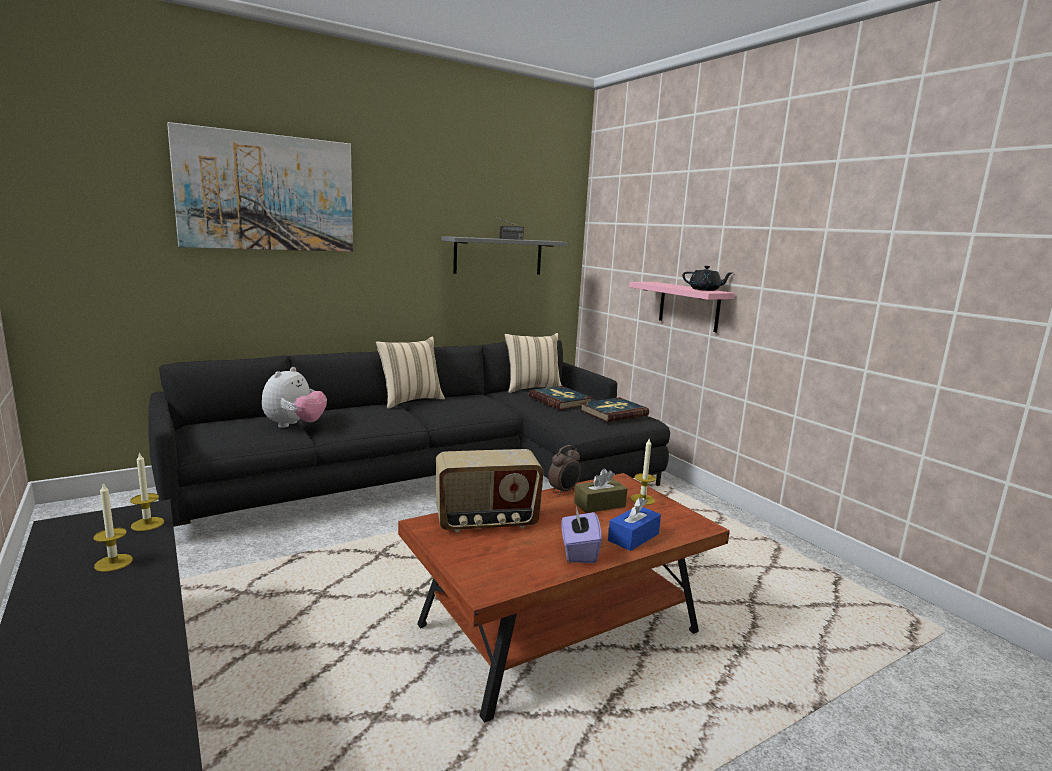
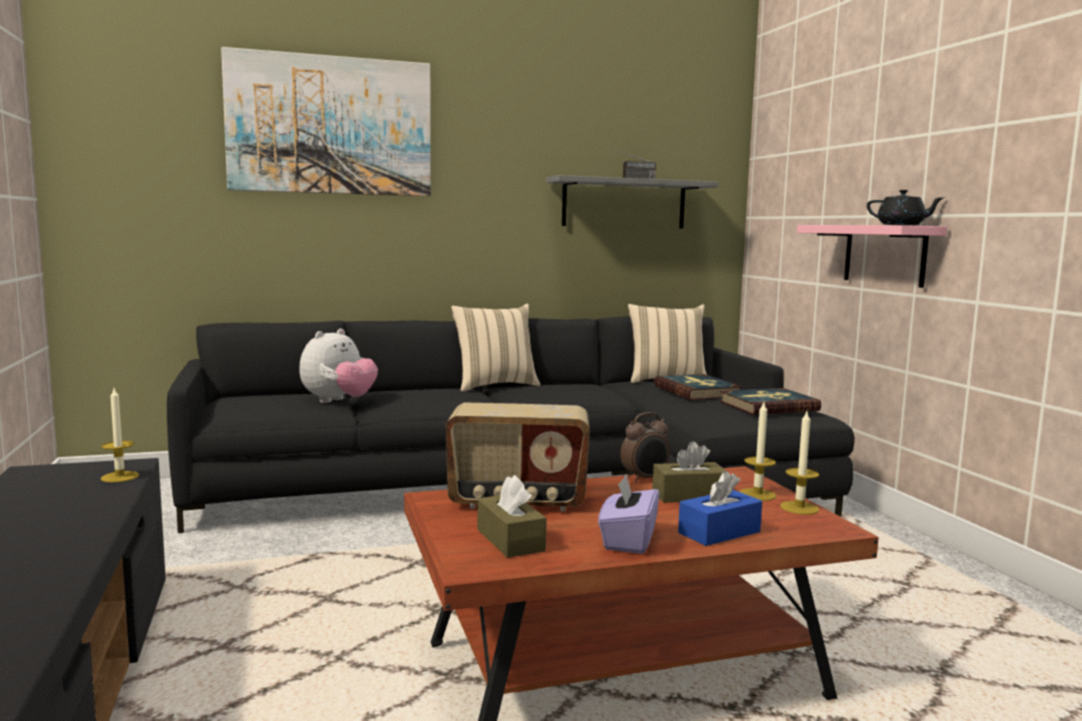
camera: 15 degrees right, 5 degrees down
(113, 563) = (62, 506): candle -> candle (799, 508)
(499, 560) = (510, 540): none -> brown tissue box

